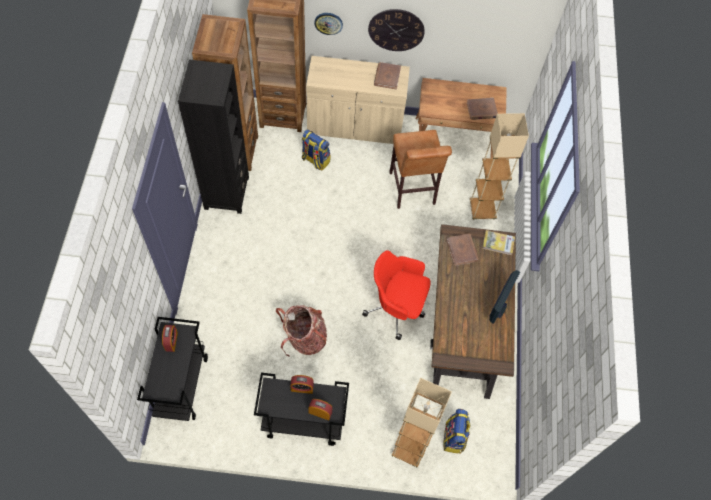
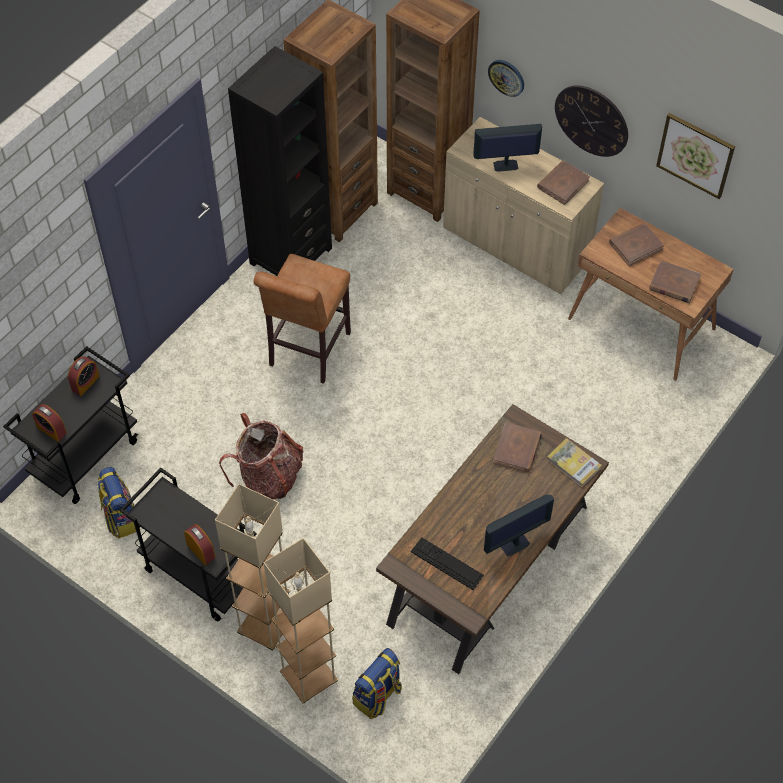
camera: 35 degrees right, 5 degrees down
(302, 388) = (199, 512): alarm clock -> alarm clock (51, 430)
(315, 160) = (432, 265): backpack -> backpack (121, 517)
(346, 80) = (505, 165): none -> monitor
(396, 307) = (413, 498): red office chair -> none
(412, 191) = (538, 362): brown stool -> brown stool (307, 352)
(446, 97) = (635, 246): none -> brown book
(470, 340) = (447, 563): none -> keyboard
(475, 26) = (695, 155): none -> picture
(482, 210) = (620, 432): beige floor lamp -> beige floor lamp (265, 627)

